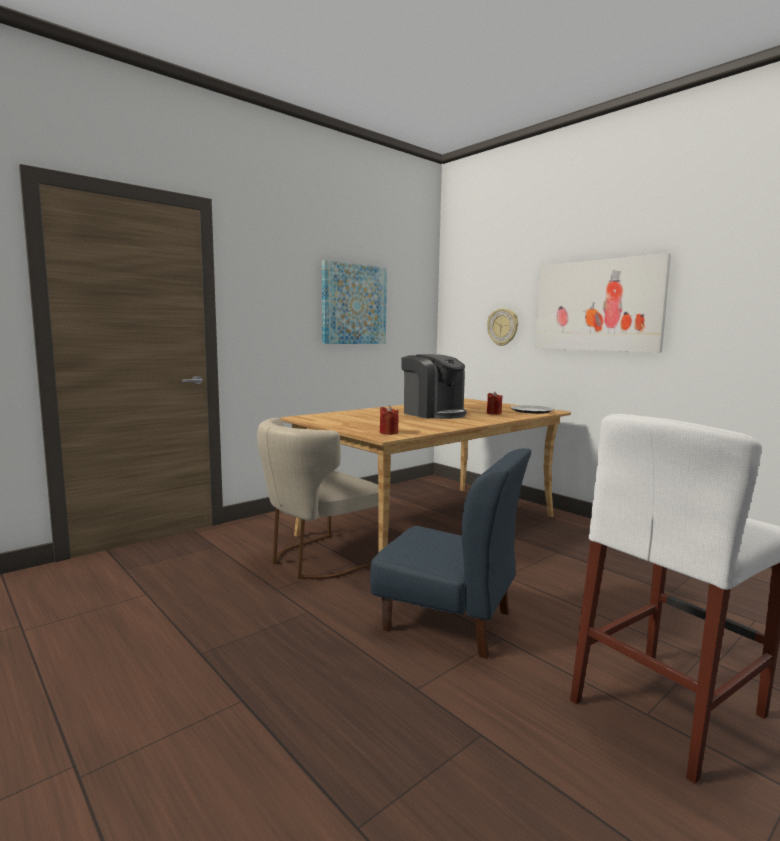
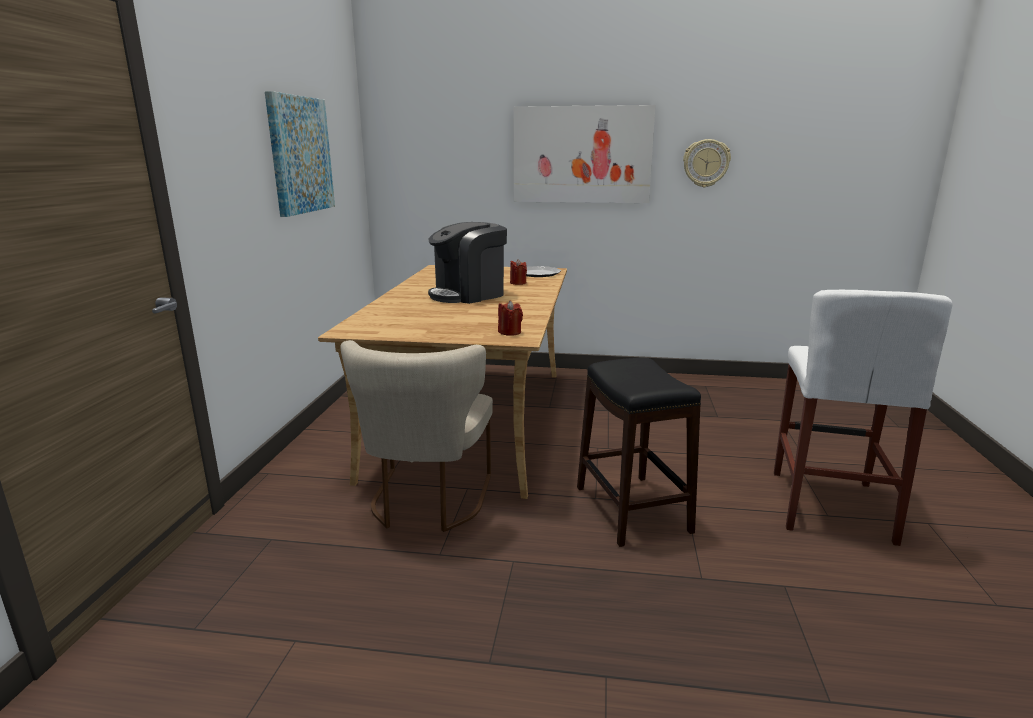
camera: 40 degrees left, 10 degrees up
(433, 414) = (468, 294): coffee machine -> coffee machine turned 135 degrees clockwise
(449, 621) = (632, 508): blue chair -> black stool
(503, 327) = (466, 177): wall clock -> wall clock (706, 163)

